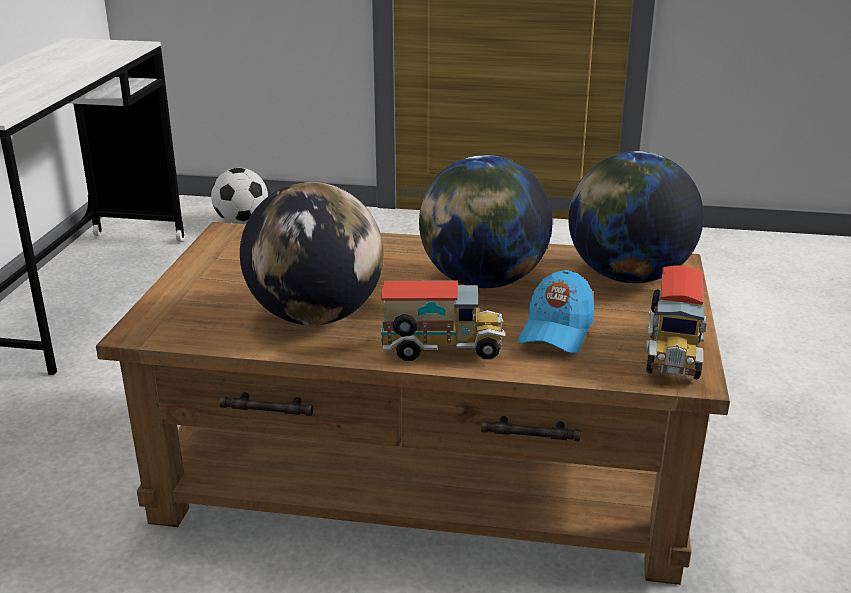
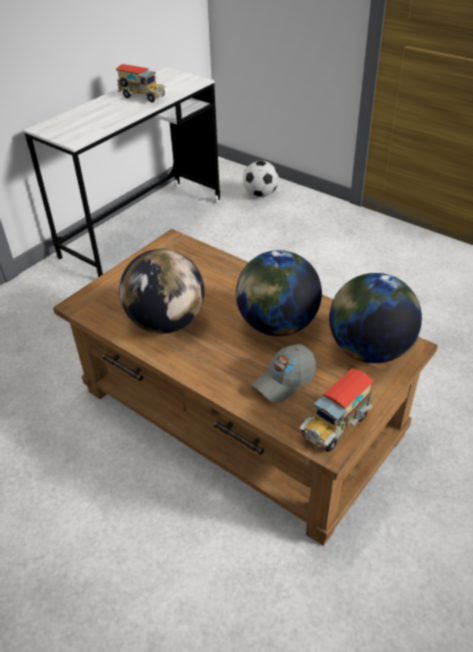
camera: 30 degrees right, 15 degrees up
(442, 351) = (209, 373): toy truck -> toy truck (142, 97)
(556, 331) = (284, 380): blue cap -> grey cap

